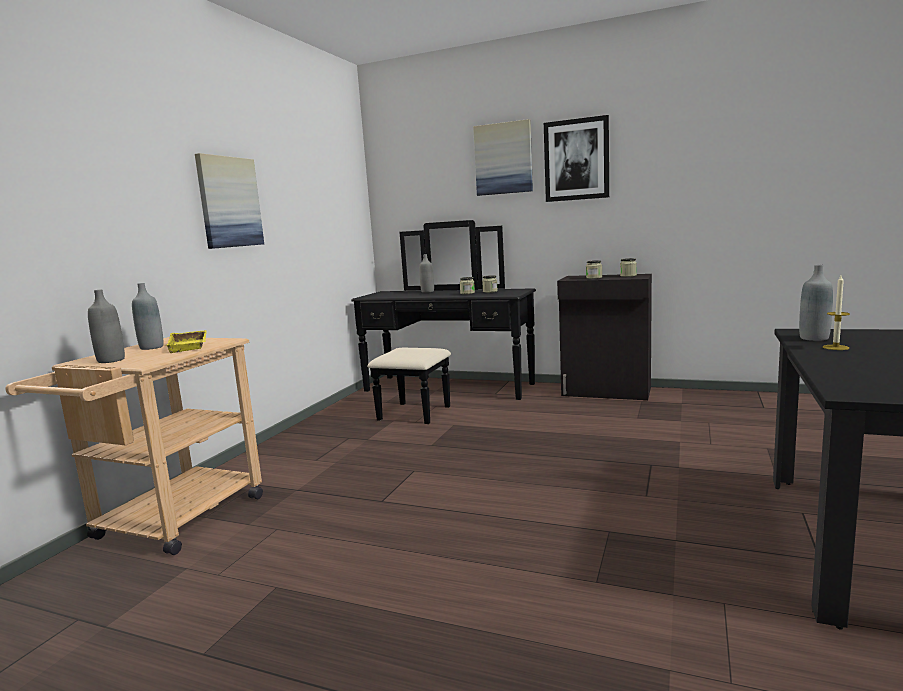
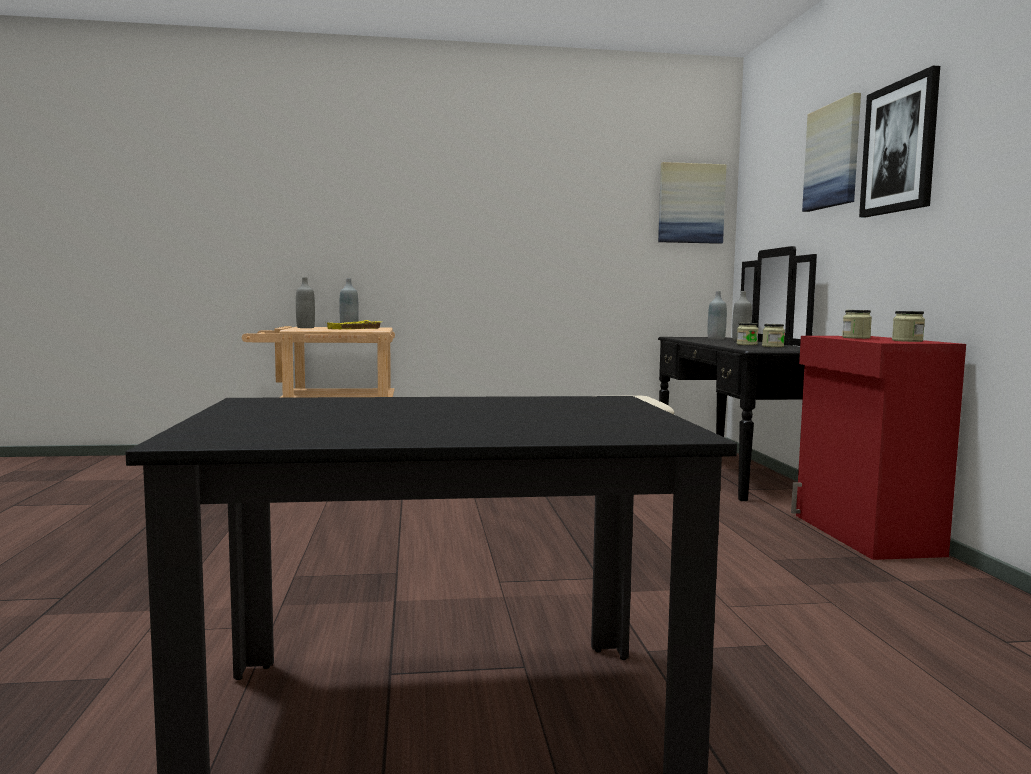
camera: 60 degrees right, 5 degrees down
(229, 202) = (486, 221): picture -> picture (691, 203)
(606, 392) = (863, 535): black cabinet -> red cabinet
(814, 338) = (561, 401): grey bottle -> grey bottle (716, 339)
(835, 347) = (497, 403): candle -> none

